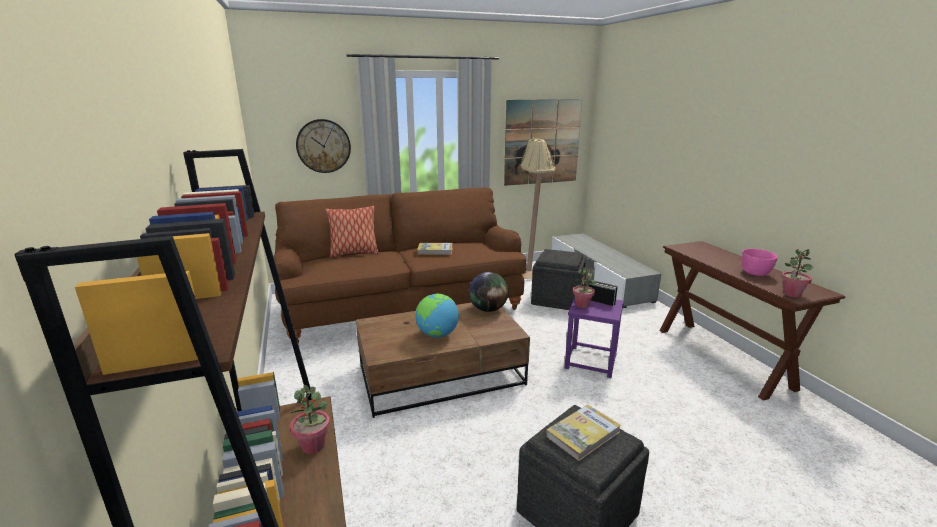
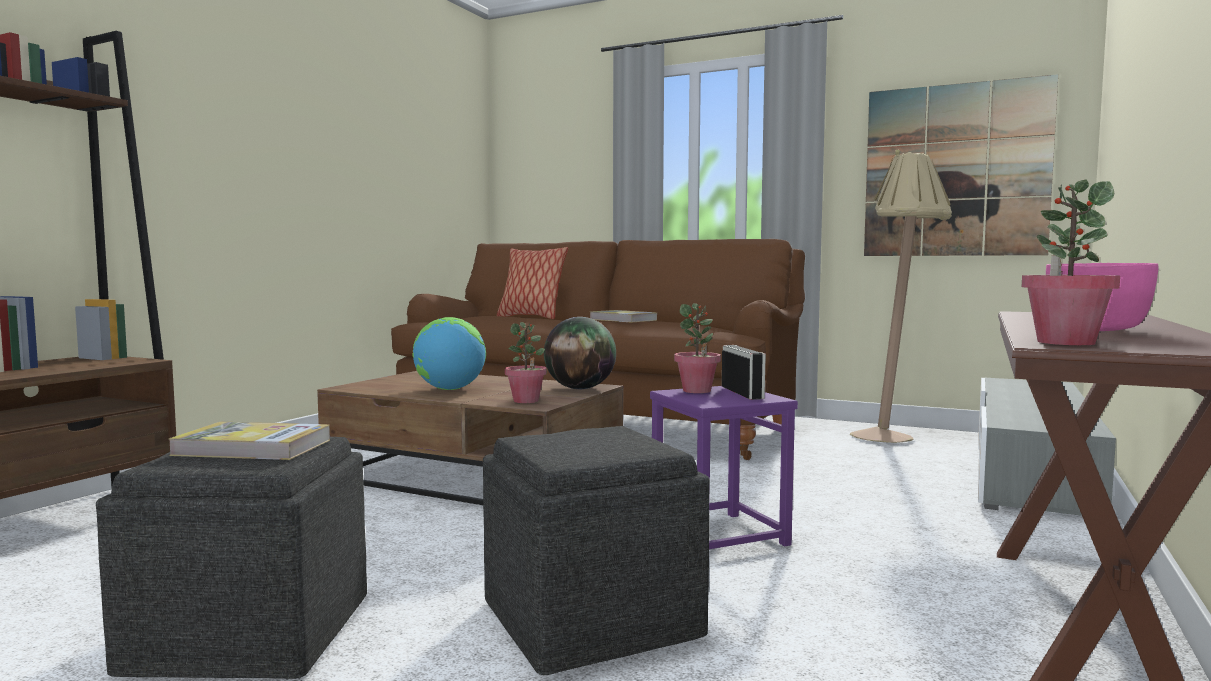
camera: 45 degrees right, 15 degrees down
(313, 446) = (59, 369): potted plant -> potted plant (526, 401)
(323, 146) = (571, 182): wall clock -> none
(557, 299) = (860, 469): grey ottoman -> grey ottoman (589, 620)

